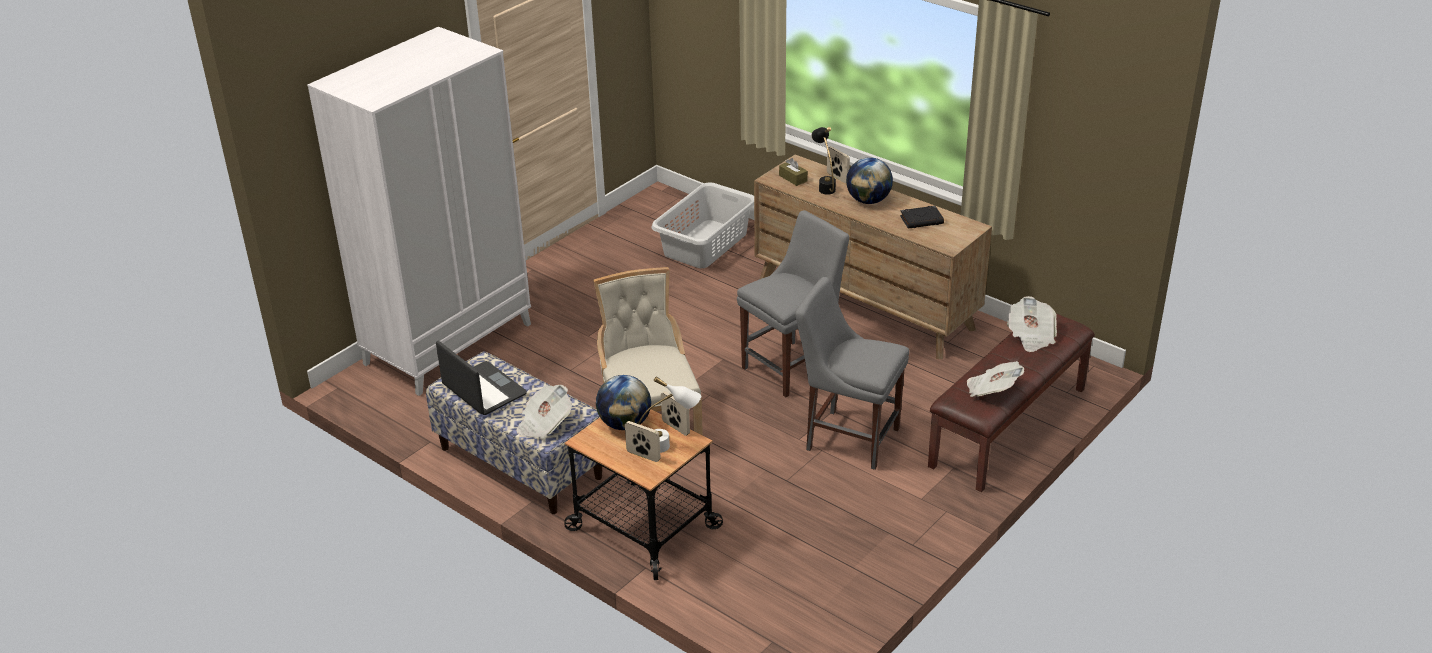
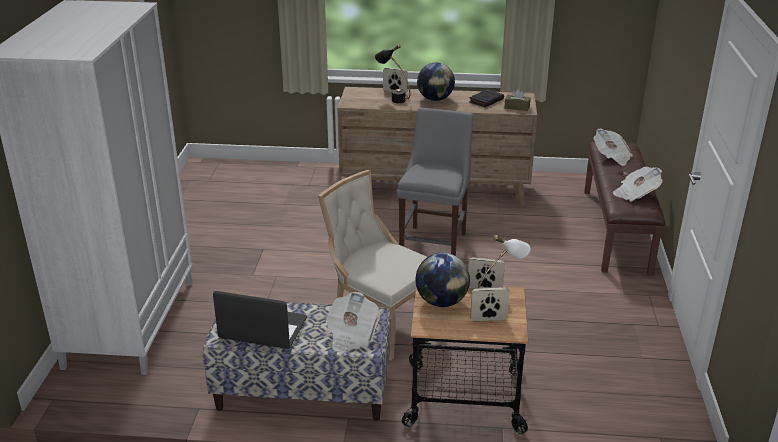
camera: 35 degrees left, 5 degrees down
(706, 244) = (276, 185): grey laundry basket -> none
(793, 178) = (364, 100): brown tissue box -> brown tissue box (517, 107)
(848, 437) = (528, 273): grey chair -> none

